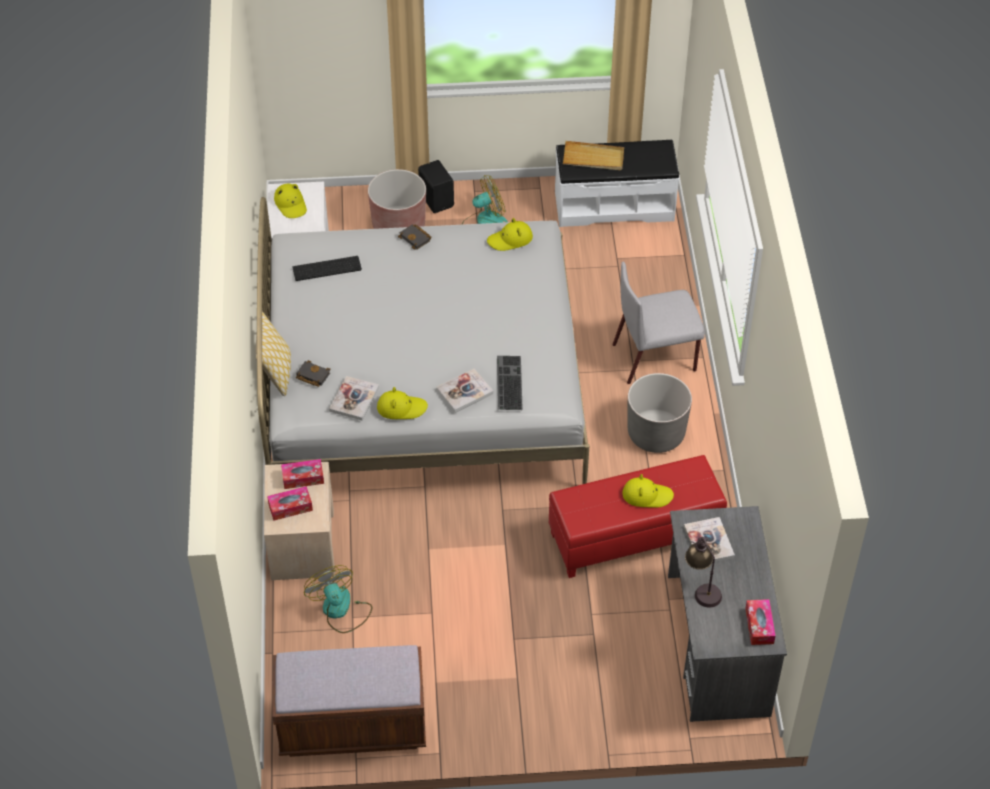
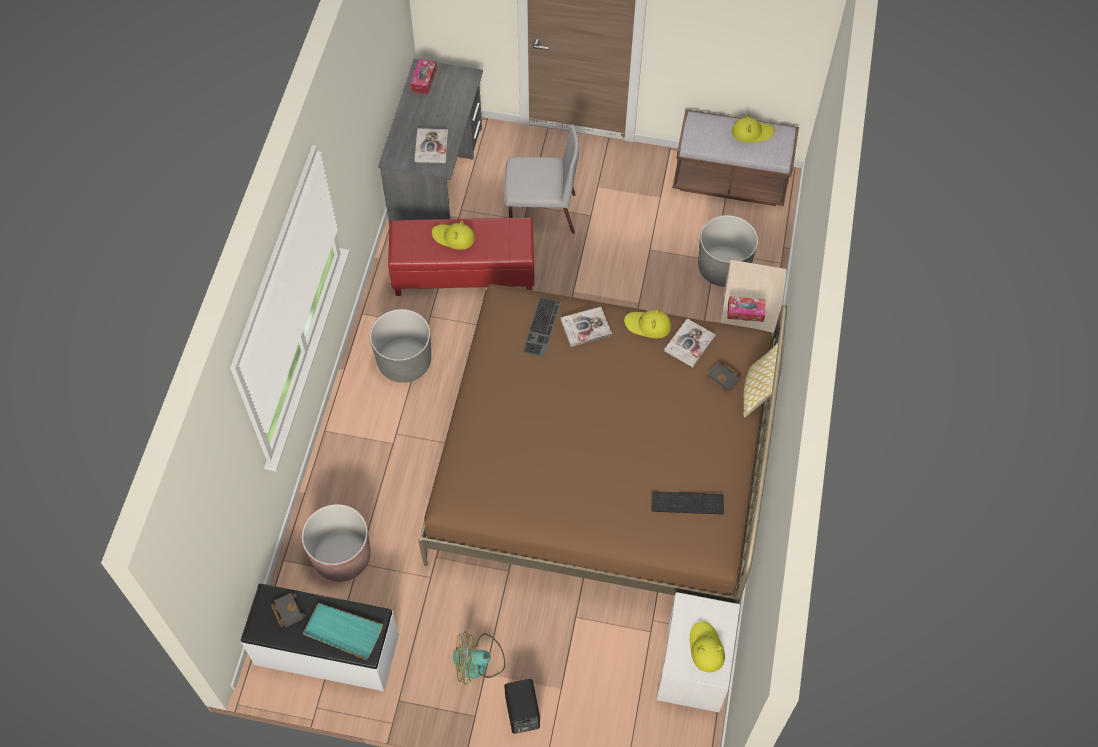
camera: 165 degrees left, 10 degrees up
(290, 507) = (760, 287): tissue box -> none
(340, 610) = (723, 268): fan -> grey planter
(398, 226) = (575, 683): brown planter -> brown planter (342, 557)
(416, 238) = (584, 520): black book -> black book (287, 611)
(422, 385) = (602, 466): white bed -> brown bed
(510, 239) = (485, 493): yellow hat -> yellow hat (752, 132)
(593, 158) = (342, 631): beige tray -> turquoise tray
(655, 357) = (369, 442): grey chair -> grey chair (541, 213)
(701, 588) = (453, 114): table lamp -> none

